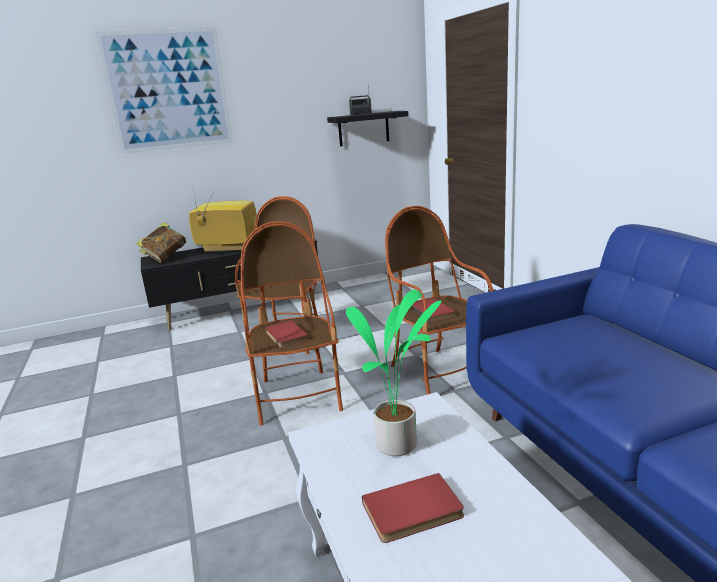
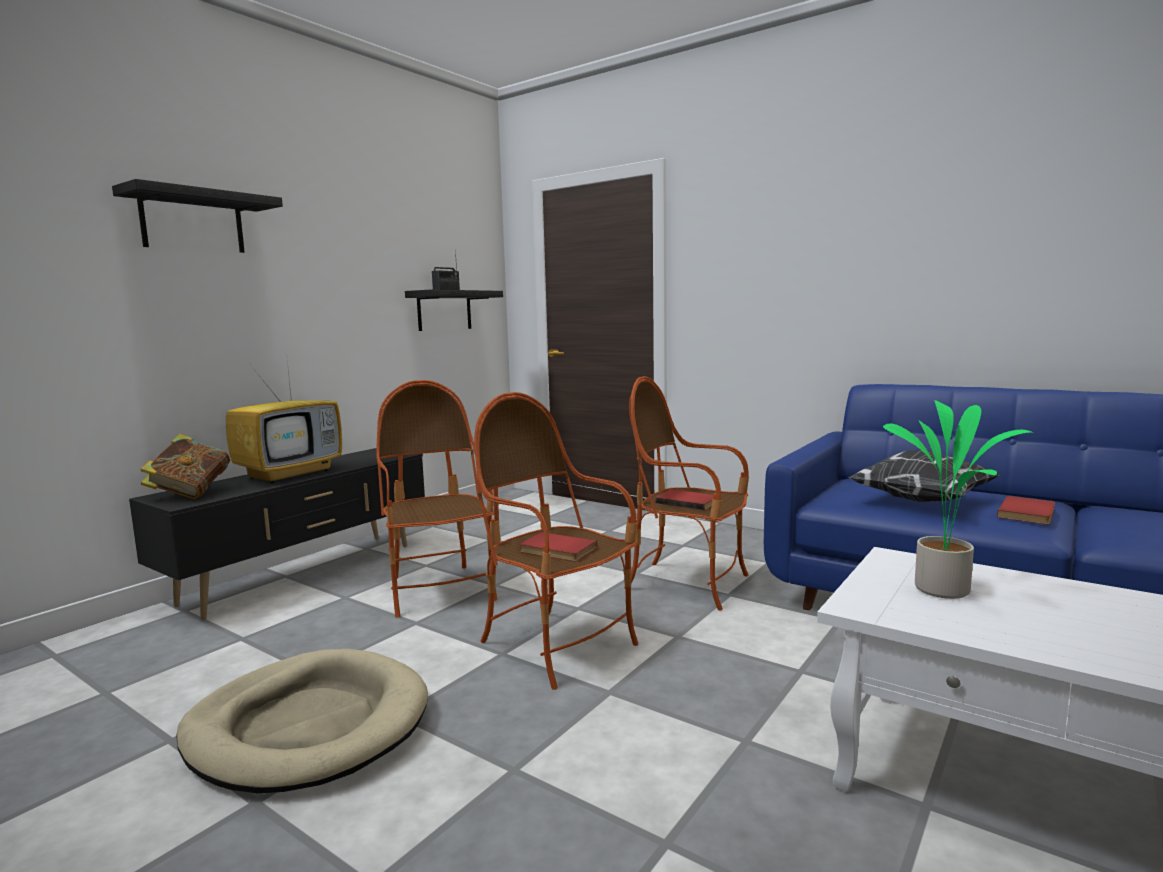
camera: 35 degrees left, 10 degrees down
(140, 406) = (308, 726): none -> beige dog bed
(168, 90) = (193, 222): picture -> black shelf
(227, 249) = (291, 474): television -> television turned 150 degrees clockwise
(414, 512) = (1076, 628): red book -> red book (1029, 513)
(585, 355) = (919, 501): none -> pillow

